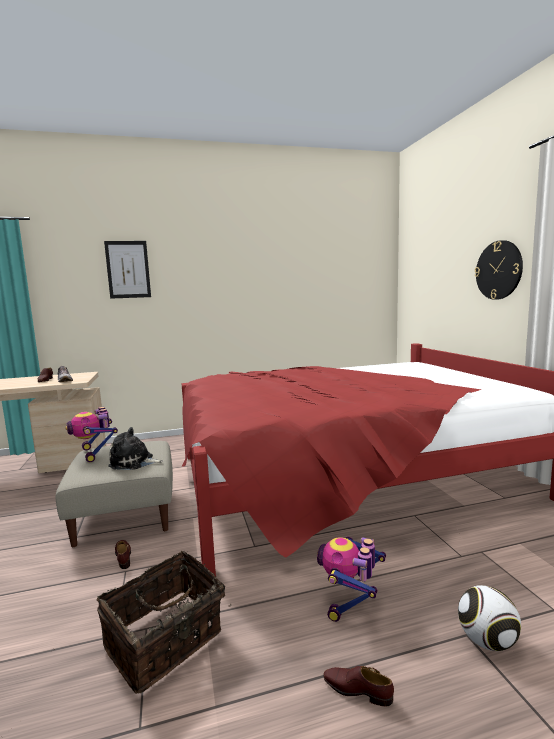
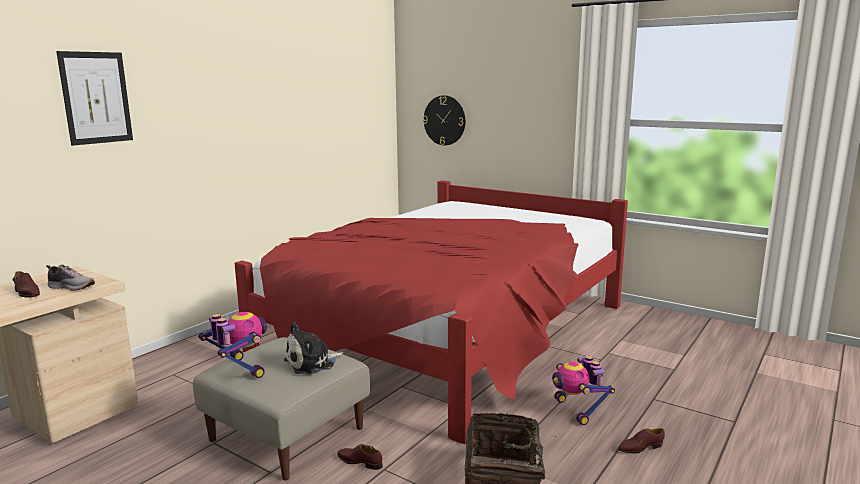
camera: 40 degrees left, 5 degrees up
(95, 453) = (239, 370): toy robot -> toy robot turned 150 degrees counterclockwise
(486, 641) = (665, 397): football -> none
(498, 270) = (535, 109): wall clock -> wall clock (444, 120)

